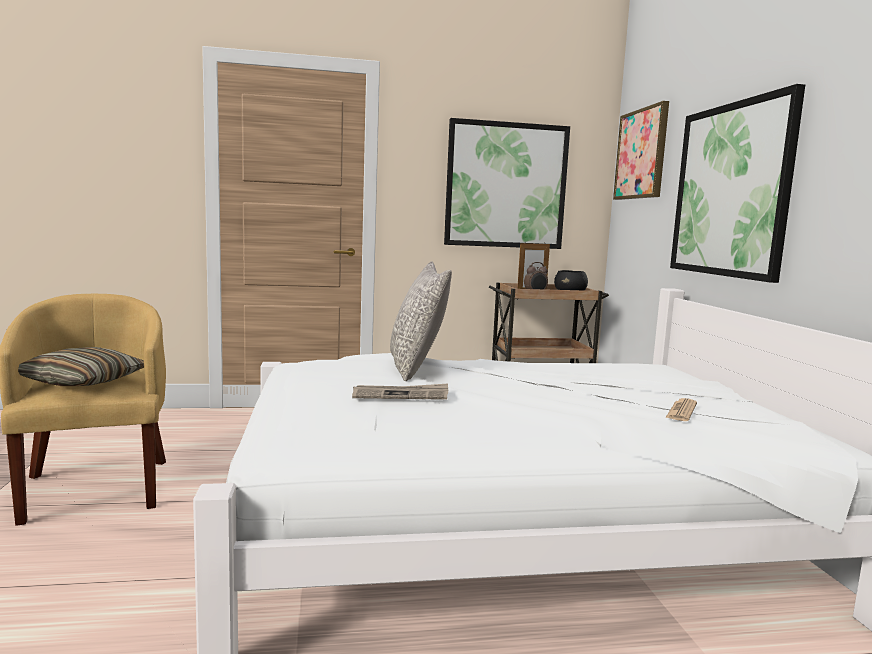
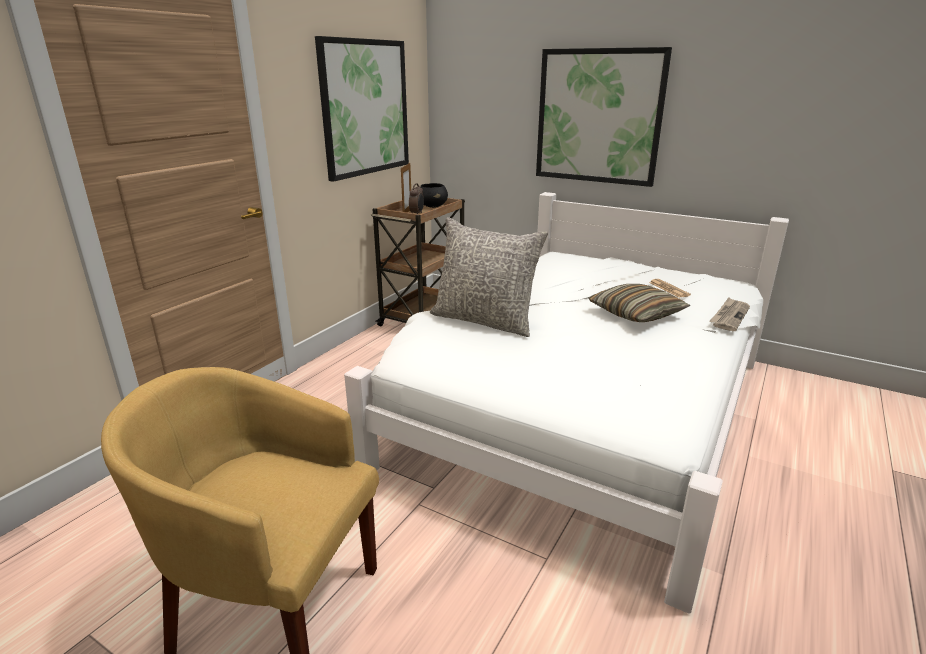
camera: 50 degrees left, 15 degrees up
(83, 381) = (276, 497): pillow -> pillow (636, 313)
(401, 395) = (566, 350): newspaper -> newspaper (729, 316)
(641, 154) = (474, 72): picture -> none

